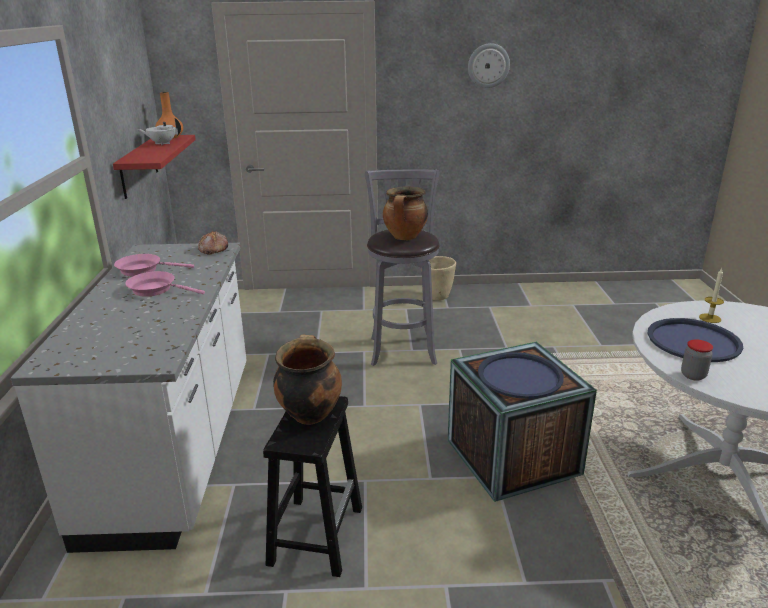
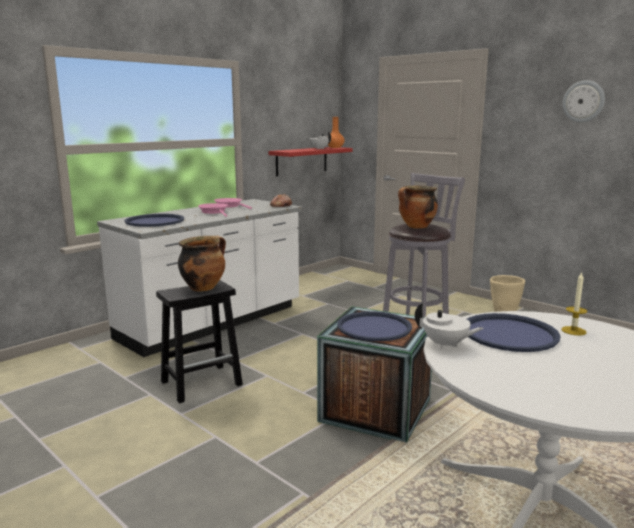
camera: 45 degrees right, 10 degrees down
(120, 340) = (154, 221): none -> blue tray
(693, 375) = (445, 345): jar -> white teapot

